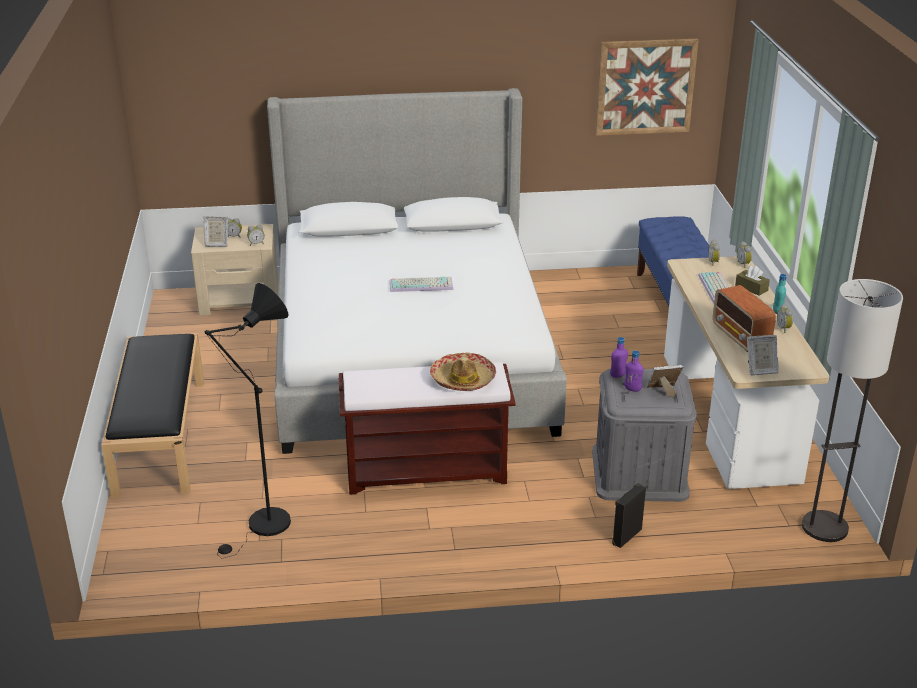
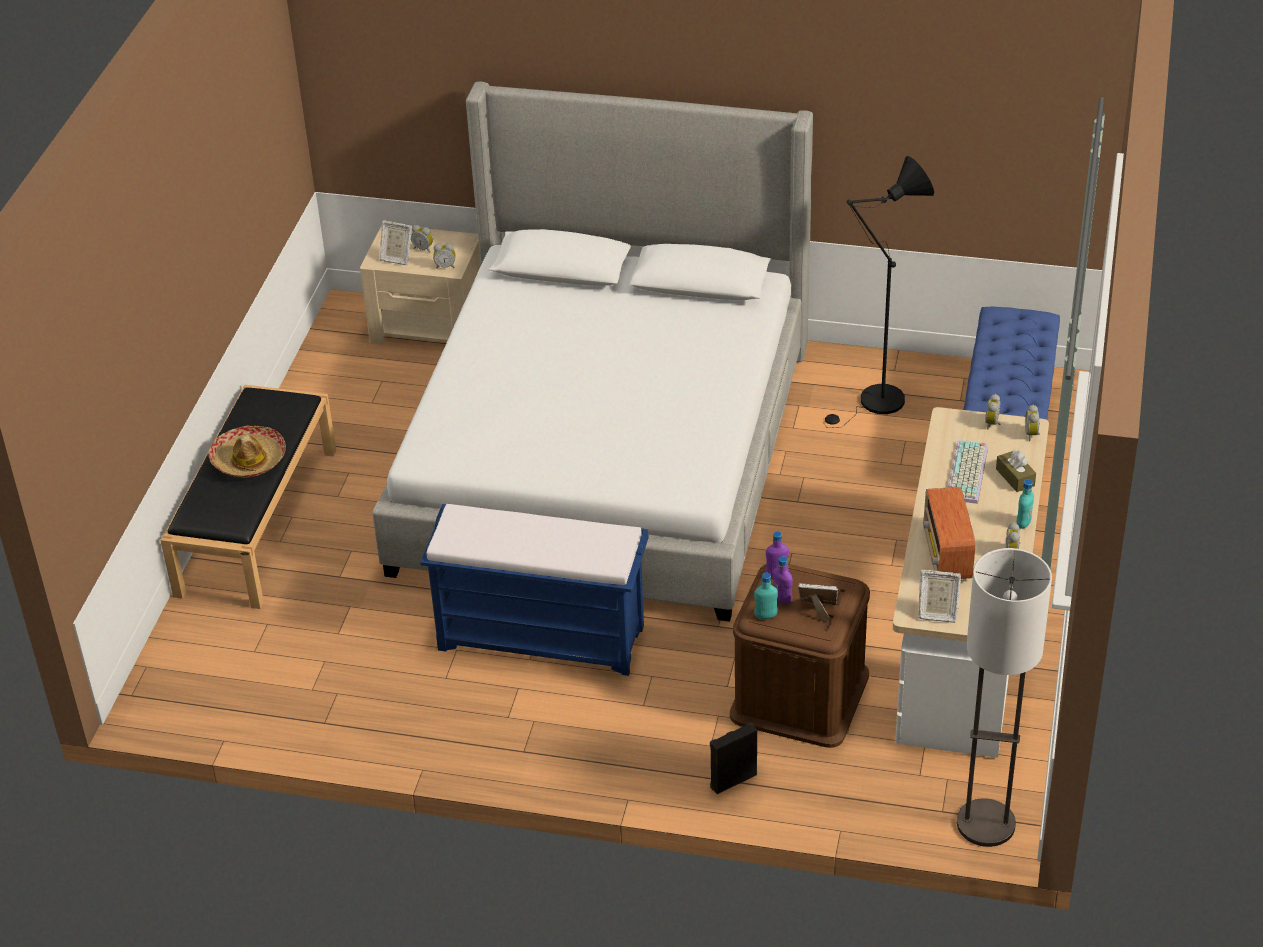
camera: 20 degrees right, 10 degrees up
(264, 527) = (323, 673): black floor lamp -> black floor lamp (875, 404)
(422, 285) = (606, 383): keyboard -> none
(427, 471) = (543, 637): brown bench -> blue bench
(463, 380) = (579, 545): hat -> hat (248, 460)
(627, 401) = (766, 616): none -> turquoise bottle
(639, 472) = (799, 695): grey storage box -> brown storage box
(645, 87) = (999, 131): picture -> none

